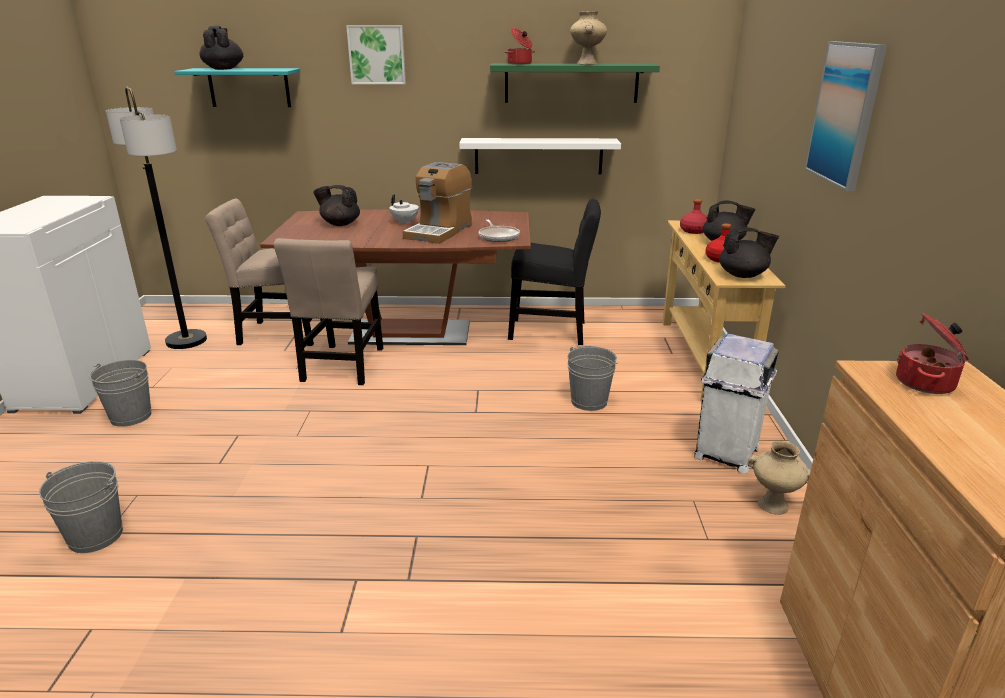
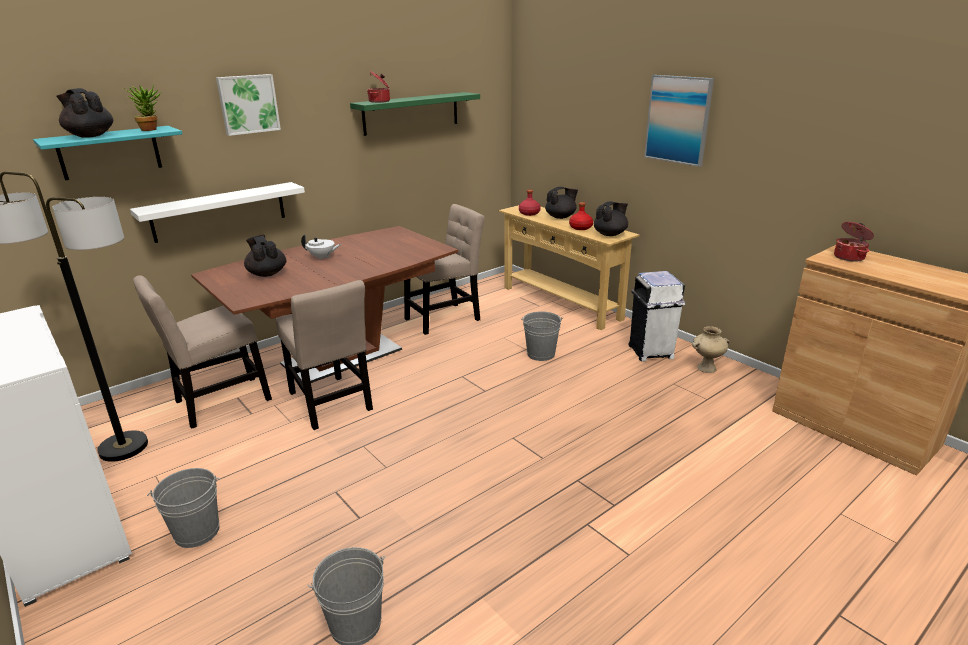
camera: 40 degrees left, 0 degrees up
(275, 69) = (151, 129): none -> potted plant
(340, 224) = (267, 273): black teapot -> black teapot turned 90 degrees clockwise
(439, 231) = (369, 257): coffee machine -> none
(498, 236) = (422, 249): frying pan -> none
(538, 156) = (393, 177): white shelf -> white shelf (219, 212)
(552, 331) = (445, 318): black chair -> beige chair
(586, 64) = (427, 97): beige vase -> none

